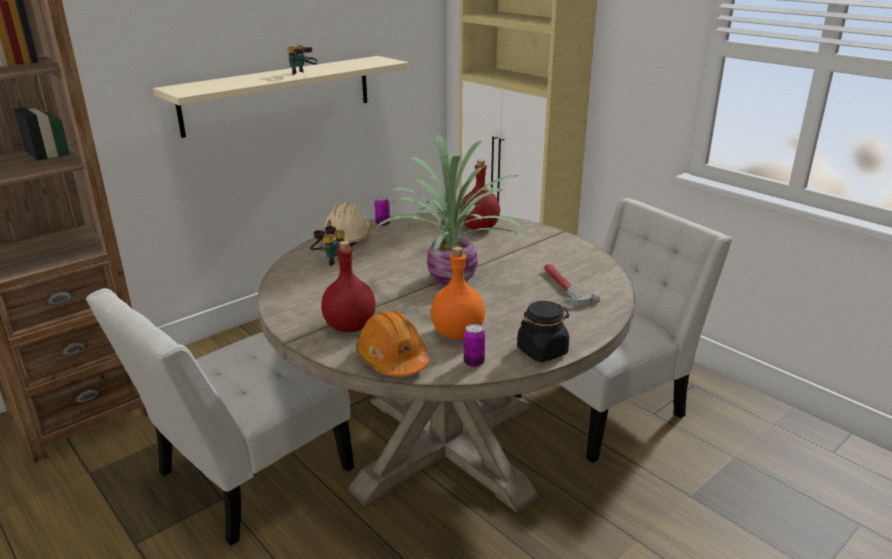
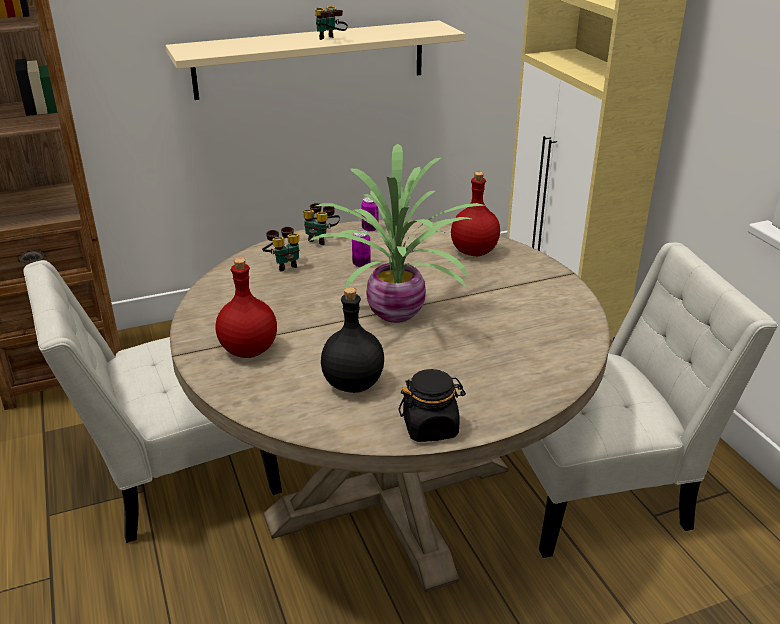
camera: 20 degrees right, 5 degrees up
(347, 237) = (321, 239): beige hard hat -> binoculars
(393, 359) = (264, 400): orange hard hat -> none
(456, 333) = (352, 383): orange bottle -> black bottle
(474, 362) = (345, 424): can -> can (361, 264)
(564, 288) = (516, 350): hammer -> none

